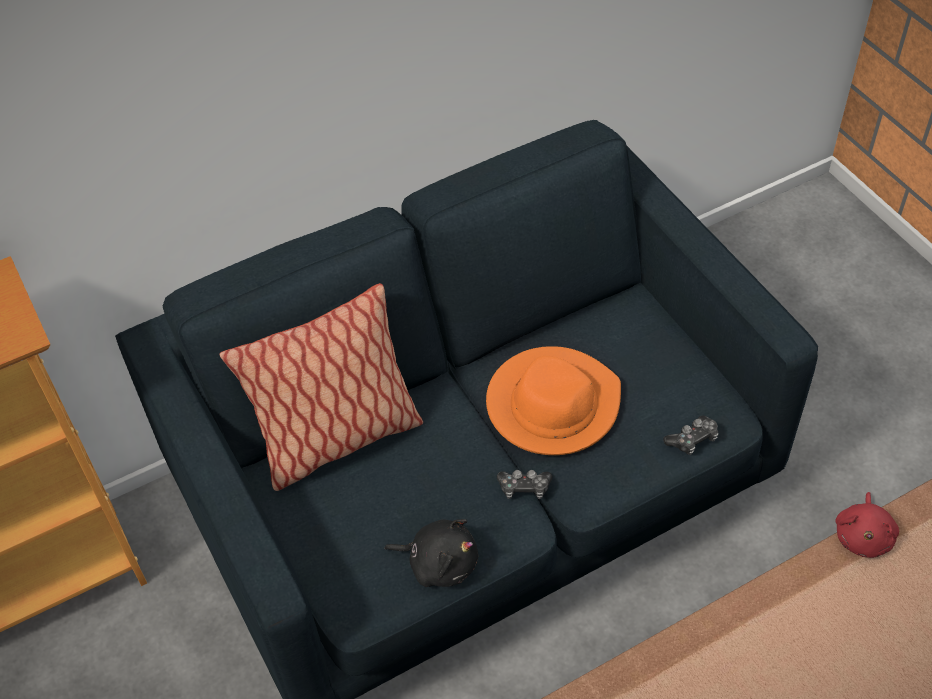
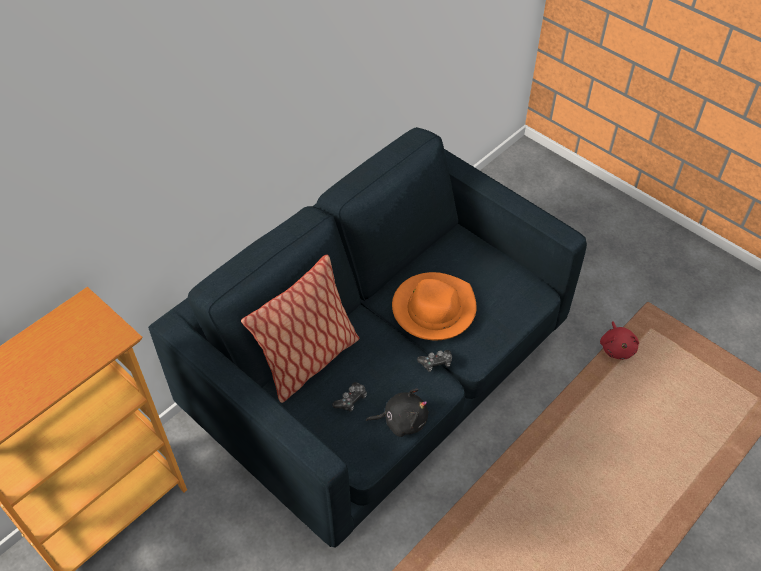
camera: 20 degrees left, 0 degrees up
(692, 440) = (524, 310): game controller -> game controller (351, 400)

